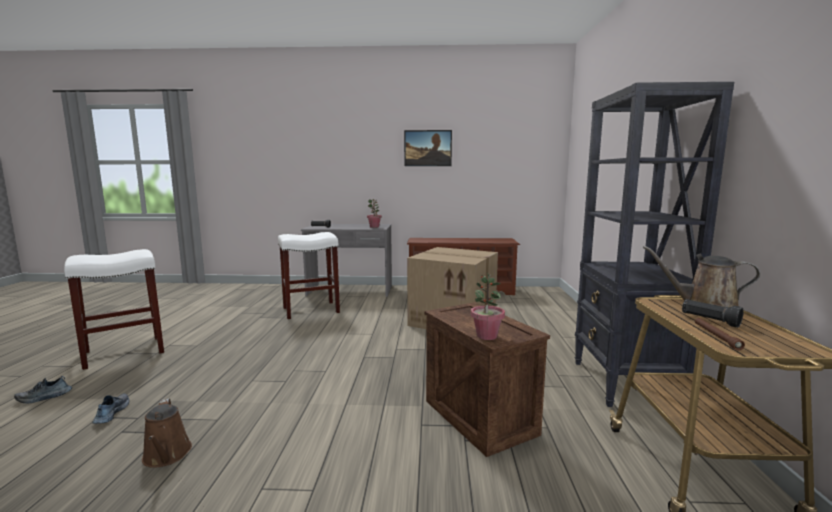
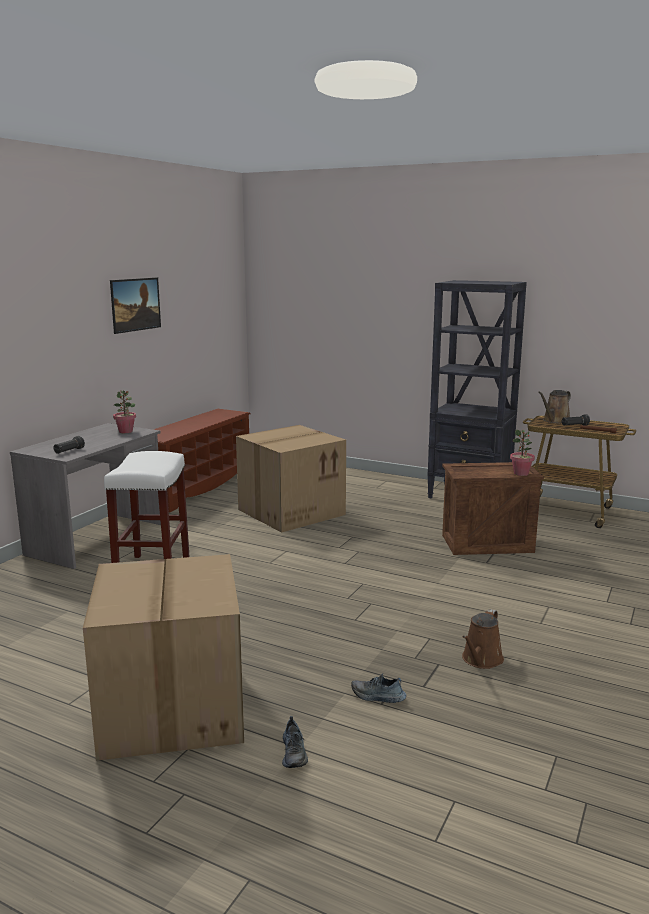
camera: 65 degrees left, 5 degrees up
(125, 351) = (169, 707): white stool -> cardboard box
(167, 456) = (481, 660): brown watering can -> brown watering can turned 120 degrees clockwise

